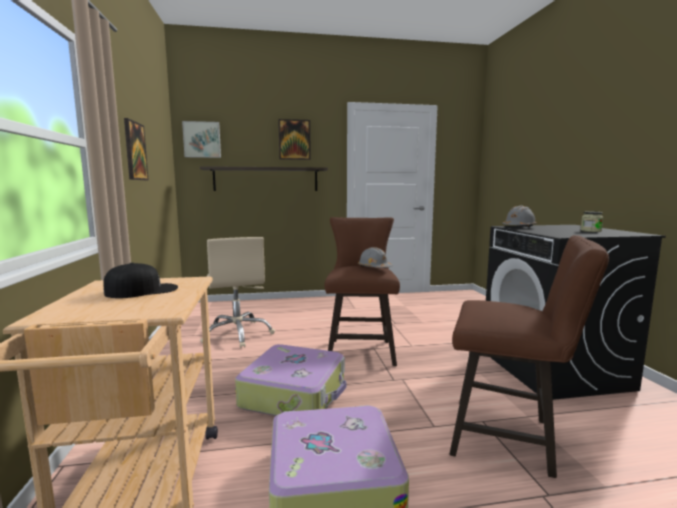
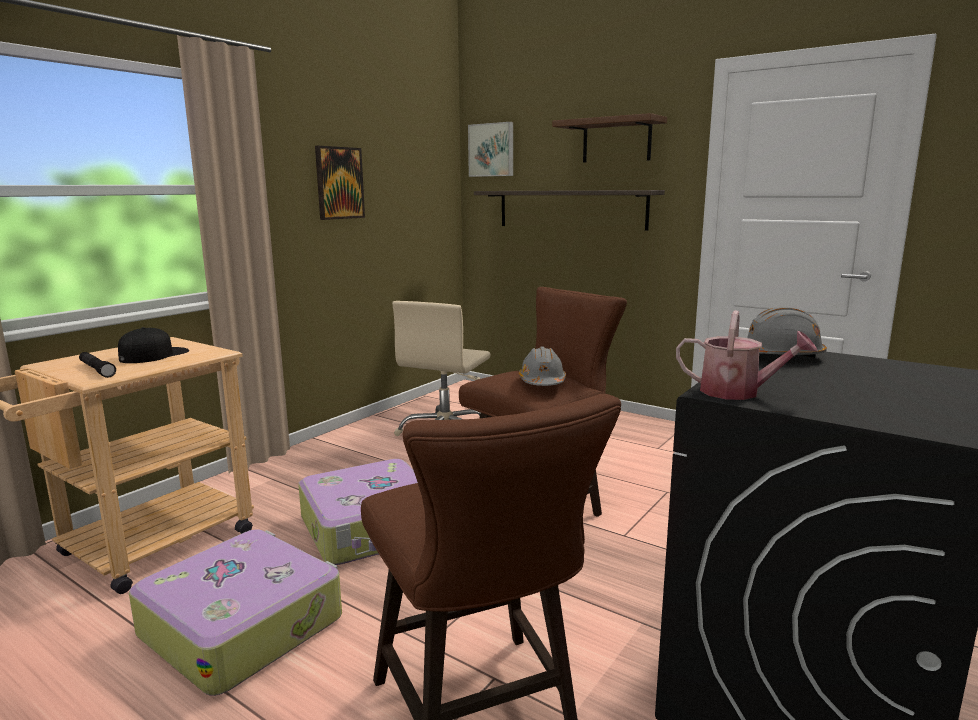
camera: 45 degrees right, 5 degrees up
(134, 308) = (97, 370): none -> black flashlight
(142, 290) = (154, 355): black cap -> black cap turned 75 degrees counterclockwise
(294, 139) = (616, 141): picture -> brown shelf
(565, 235) = (738, 392): none -> watering can
(590, 231) = (891, 397): jar -> none

